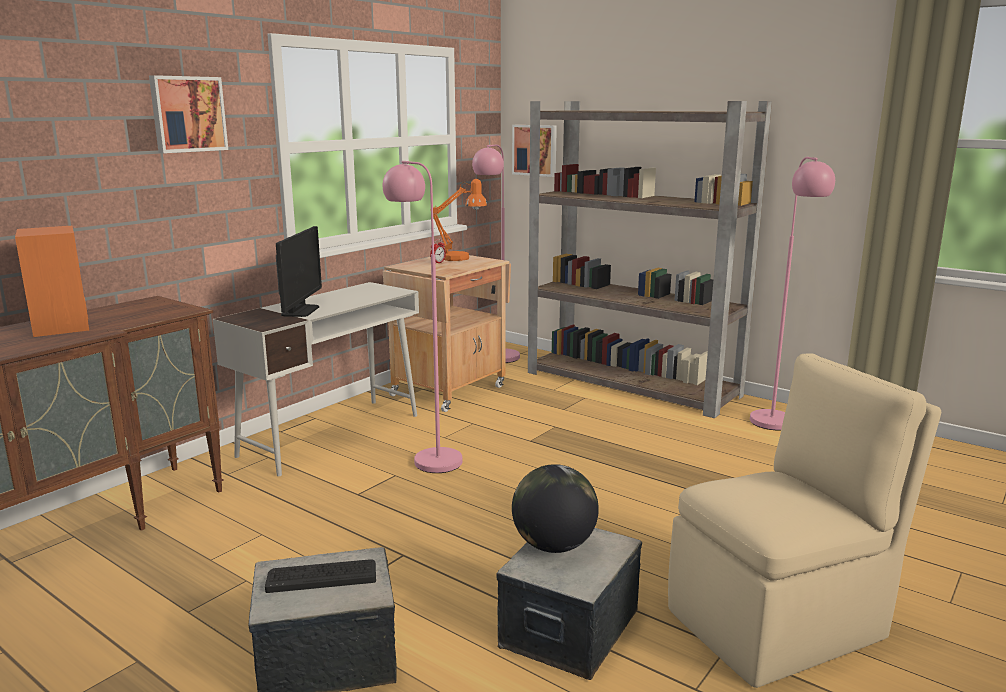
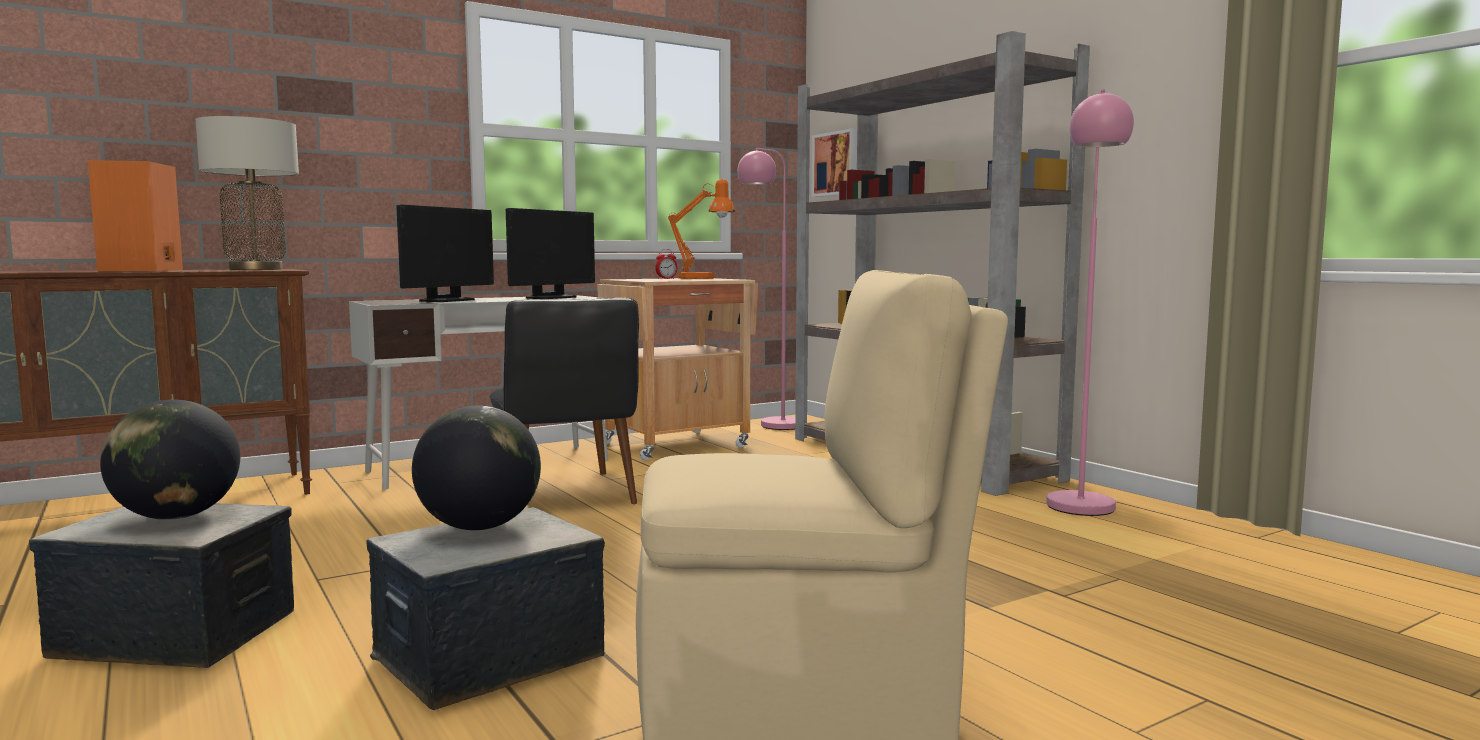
camera: 20 degrees right, 10 degrees down
(151, 309) = (256, 269): none -> table lamp
(187, 114) = (352, 77): picture -> none
(322, 576) = (177, 517): keyboard -> globe
(367, 294) = (551, 297): none -> monitor
(428, 458) = (564, 493): pink floor lamp -> black chair

